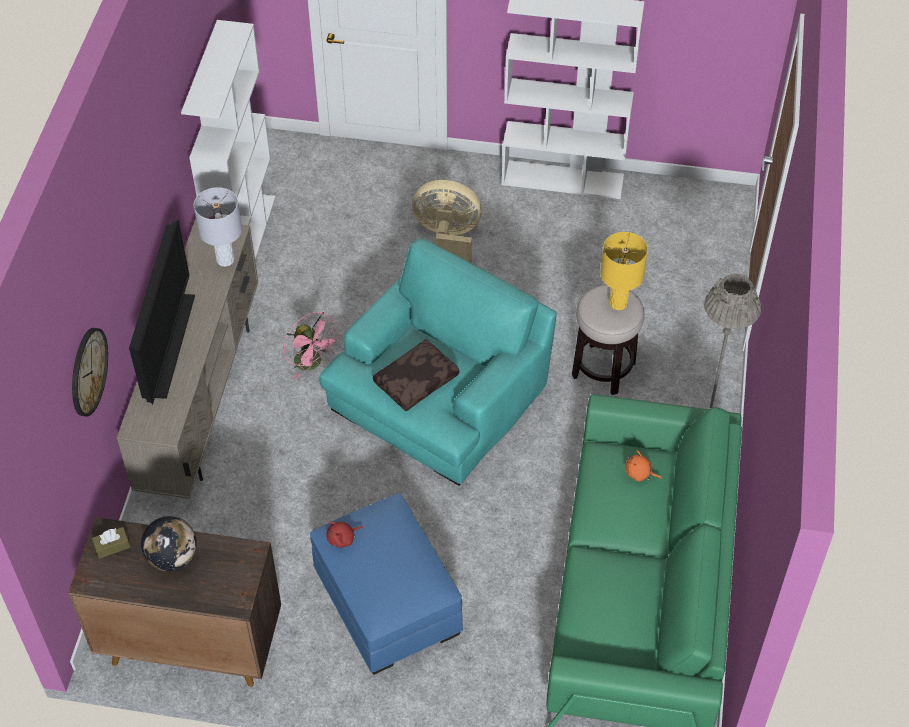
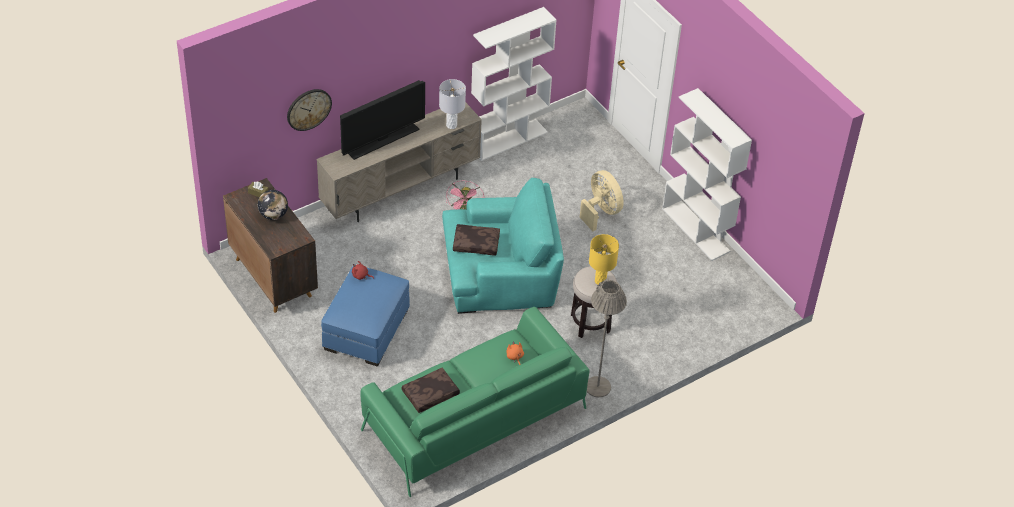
camera: 45 degrees right, 5 degrees down
(619, 607) = (430, 395): none -> brown pillow

